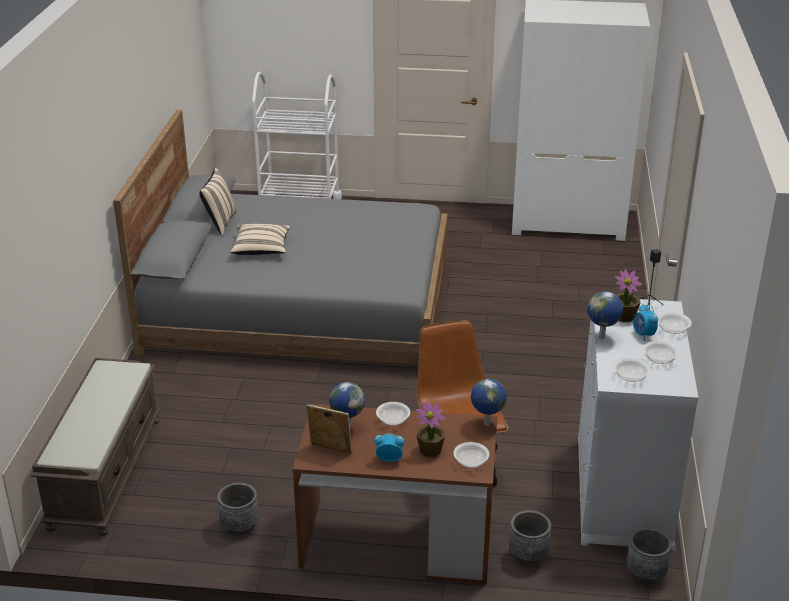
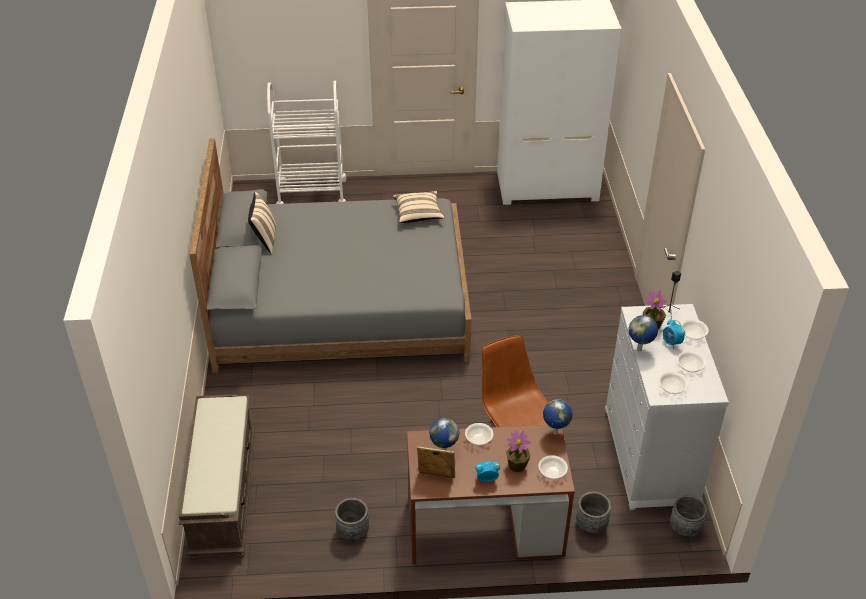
camera: 10 degrees left, 10 degrees up
(261, 249) = (310, 265): beige pillow -> beige pillow (418, 214)

